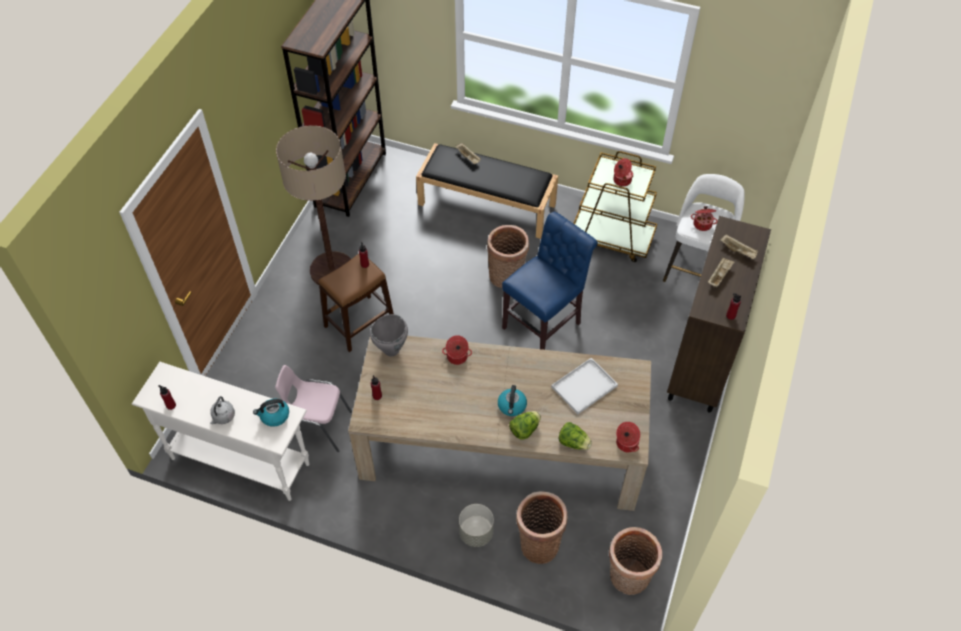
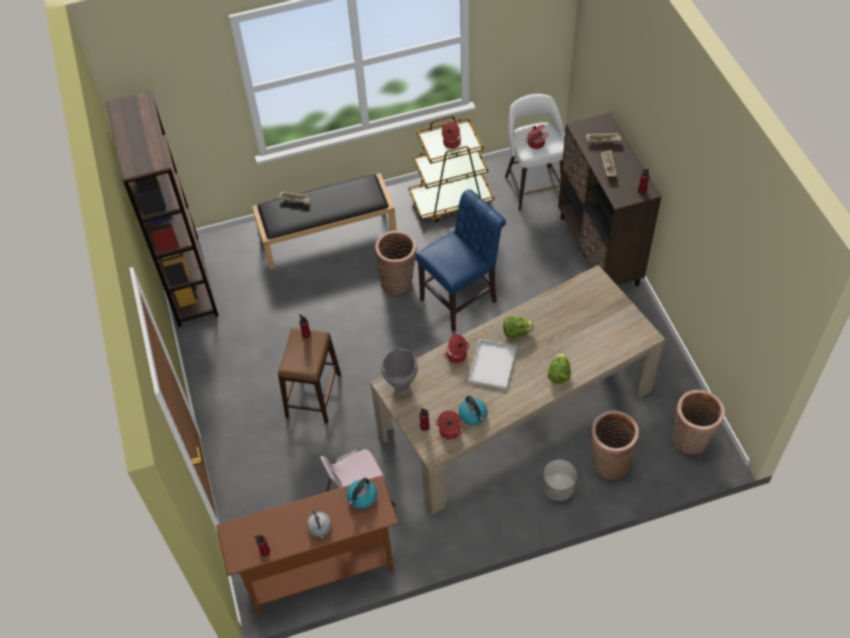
camera: 35 degrees left, 0 degrees up
(240, 460) = (320, 571): white console table -> brown console table
(332, 270) = (247, 368): floor lamp -> none
(512, 406) = (533, 364): kettle -> kettle (473, 415)
(544, 324) = (462, 299): blue chair -> blue chair turned 45 degrees clockwise
(573, 442) = (601, 359): lettuce -> lettuce (516, 332)
(584, 385) = (570, 313): white tray -> white tray (492, 363)
(626, 443) = (637, 334): cooking pot -> cooking pot (449, 431)

